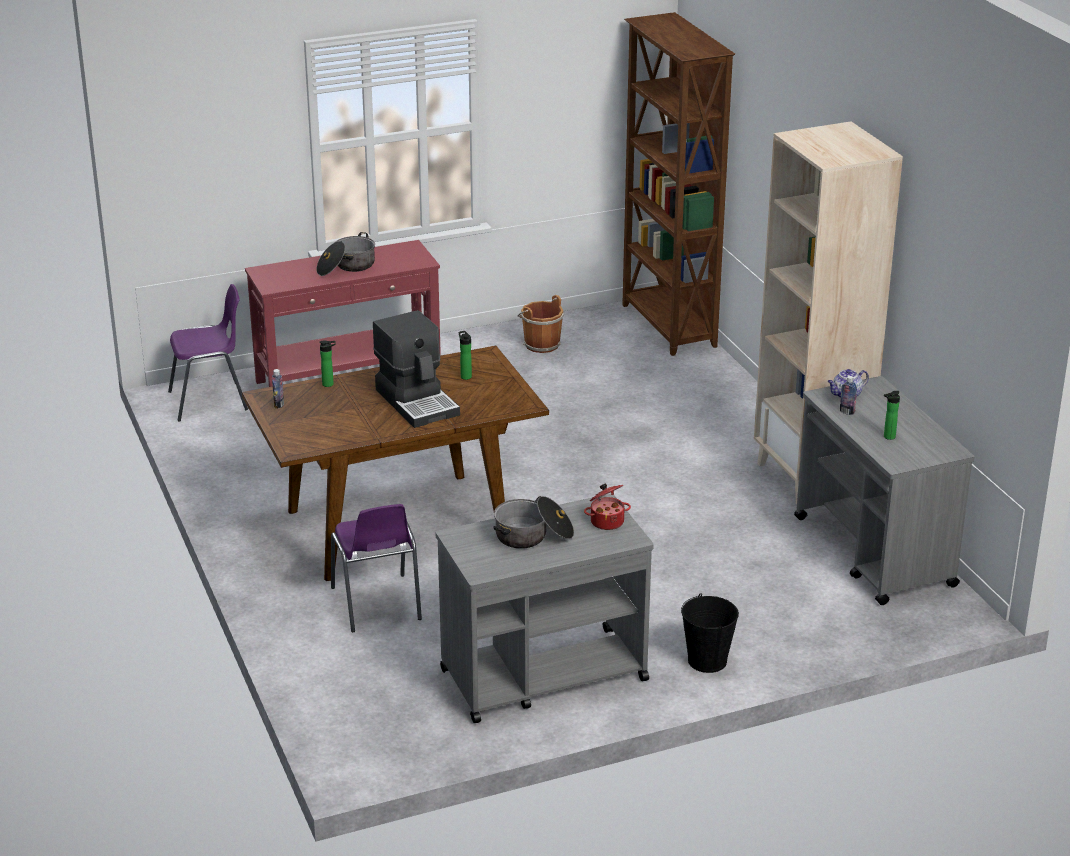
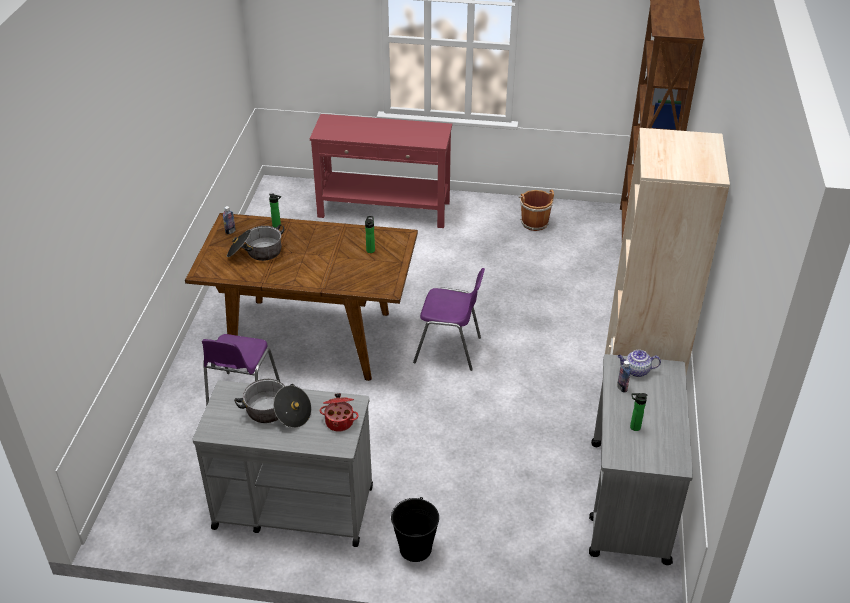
camera: 30 degrees right, 10 degrees up
(210, 401) = (287, 198): purple chair -> purple chair (449, 350)
(346, 267) = (383, 132): cooking pot -> cooking pot (256, 252)
(418, 402) = (318, 260): coffee machine -> none

